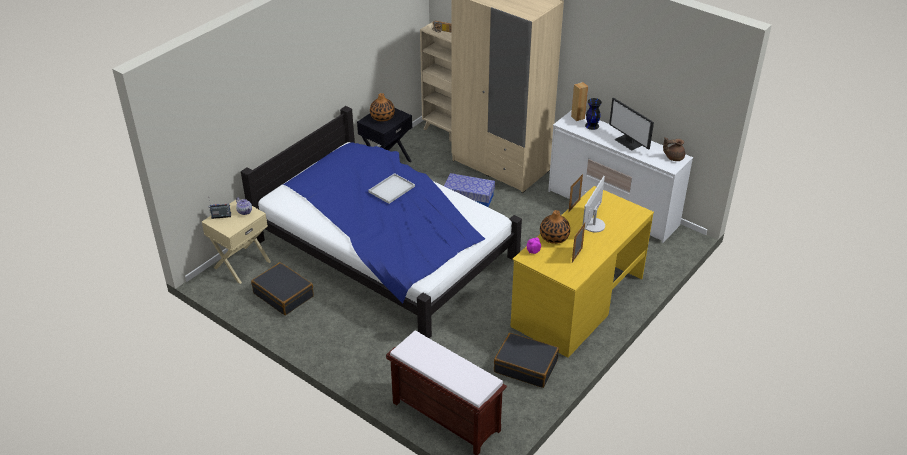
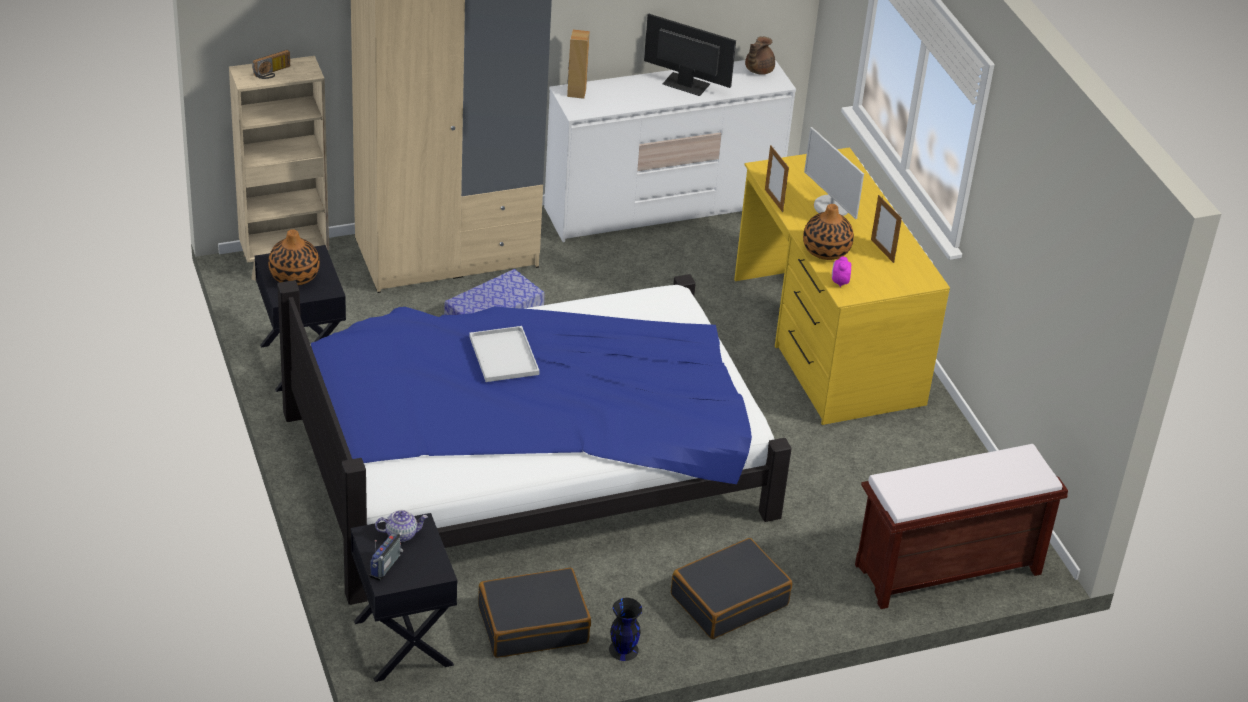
camera: 60 degrees left, 0 degrees up
(241, 264) = (401, 643): beige nightstand -> black nightstand
(526, 366) = (911, 450): black suitcase -> black suitcase (729, 599)
(591, 125) = (610, 92): black vase -> black vase (623, 649)
(629, 142) = (685, 84): monitor -> monitor turned 150 degrees counterclockwise

